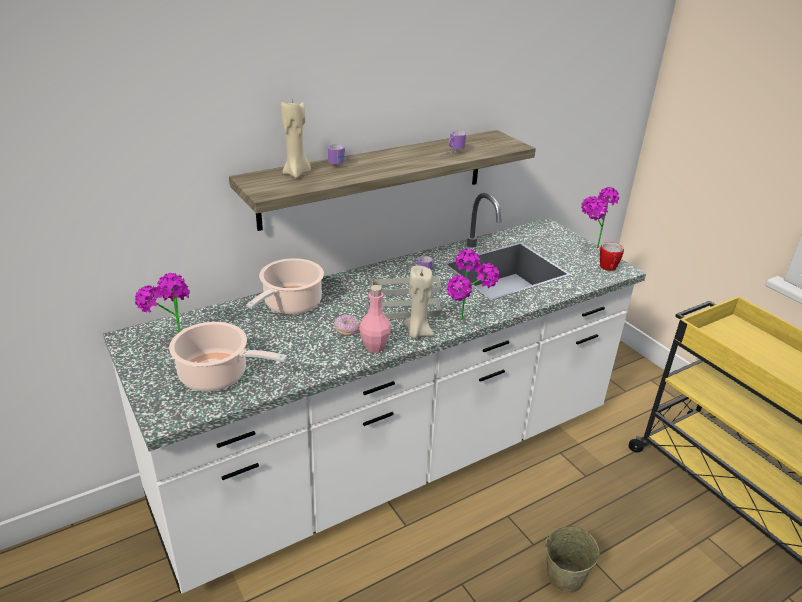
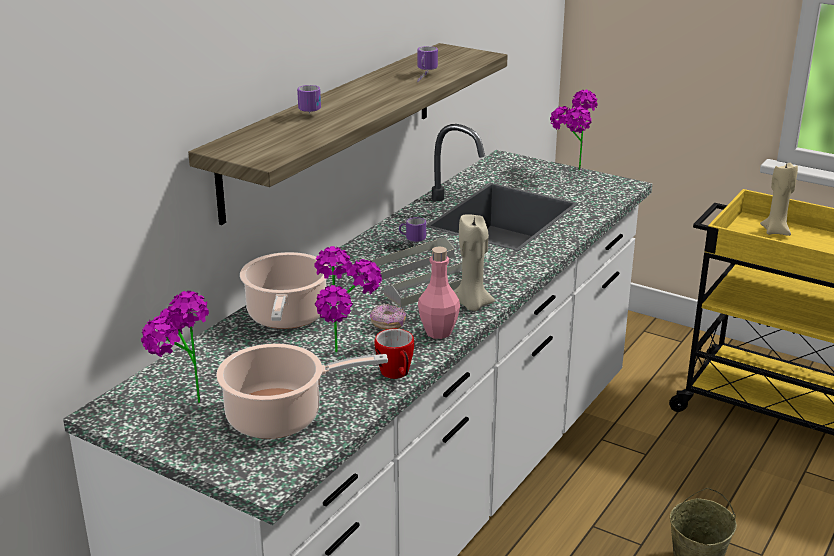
camera: 25 degrees left, 5 degrees down
(297, 174) = (273, 132): beige candle -> beige candle (776, 231)
(467, 324) = (518, 281): potted plant -> potted plant (348, 356)
(608, 268) = (611, 188): mug -> mug (397, 375)

